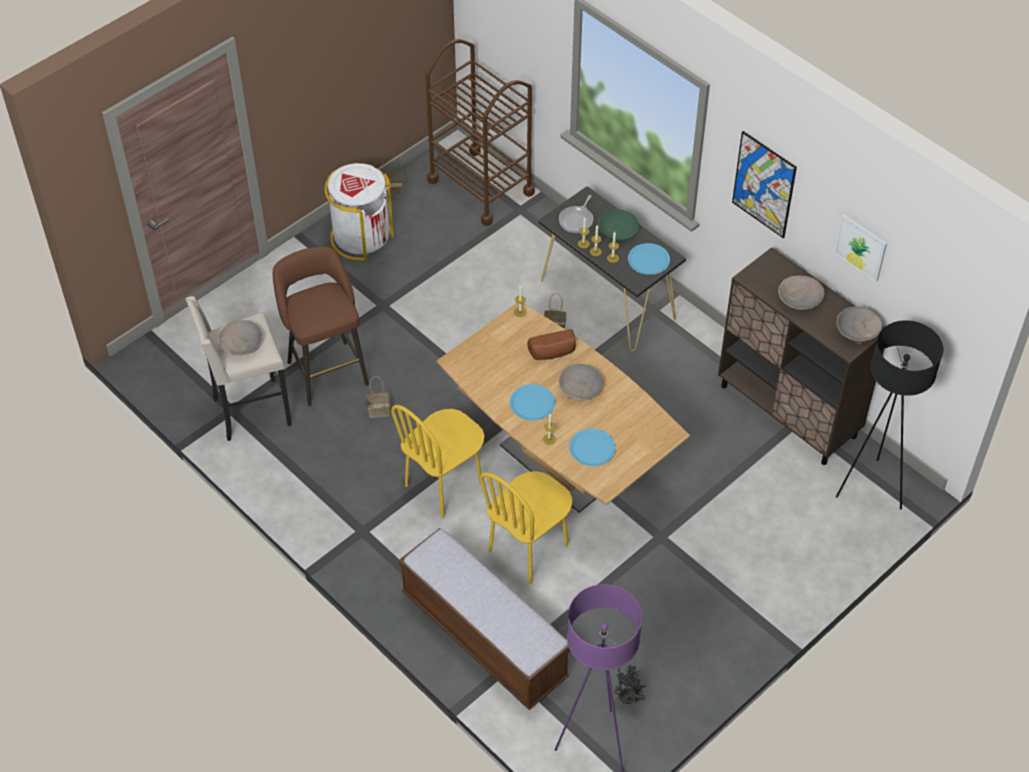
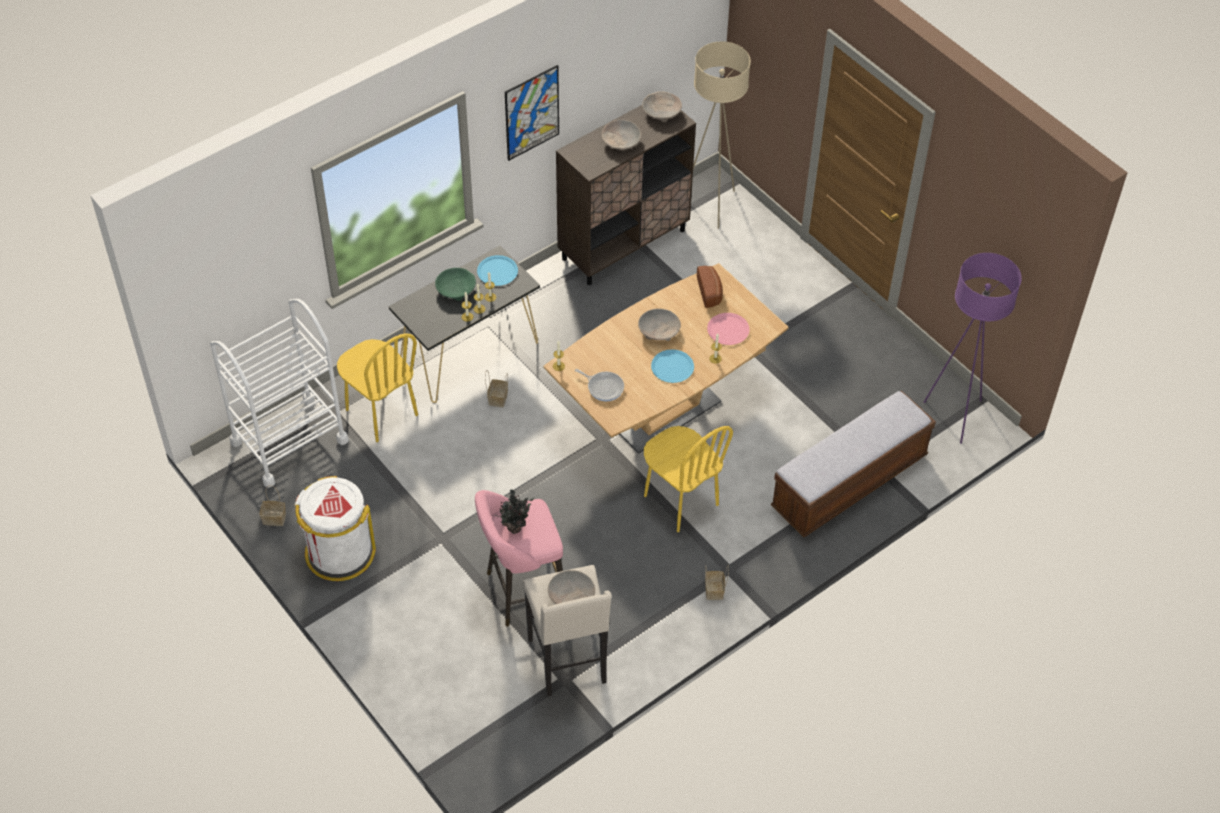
camera: 85 degrees left, 0 degrees up
(326, 369) = (522, 592): brown stool -> pink stool
(378, 411) = (583, 549): basket -> basket (714, 591)
(481, 186) = (289, 441): brown cart -> white cart
(528, 549) = (757, 442): yellow chair -> yellow chair (381, 413)
(553, 353) = (613, 346): bread -> bread (710, 292)
(577, 220) = (434, 318): frying pan -> frying pan (604, 387)
(592, 448) = (728, 329): blue plate -> pink plate
(629, 698) = (912, 388): potted plant -> potted plant (515, 526)
(861, 247) = (622, 62): picture -> none
(870, 488) = (711, 206): black floor lamp -> beige floor lamp

